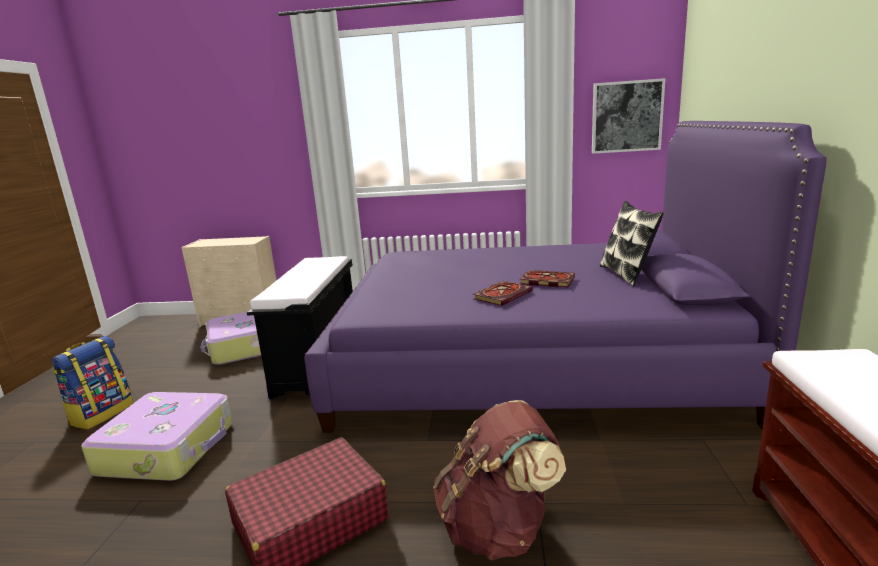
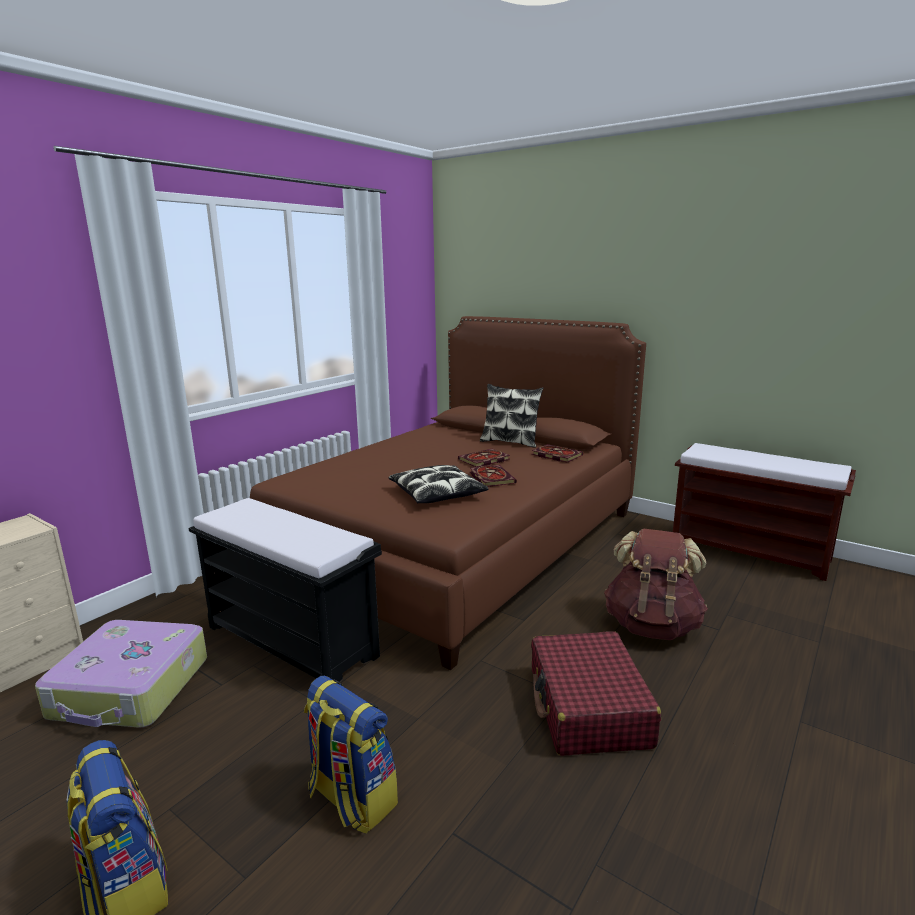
camera: 60 degrees left, 0 degrees up
(169, 448) = (351, 798): suitcase -> backpack
(433, 292) = (437, 494): none -> pillow
(528, 359) = (454, 541): purple bed -> brown bed
(625, 299) = (555, 455): none -> book
(626, 116) = (408, 311): picture -> none

